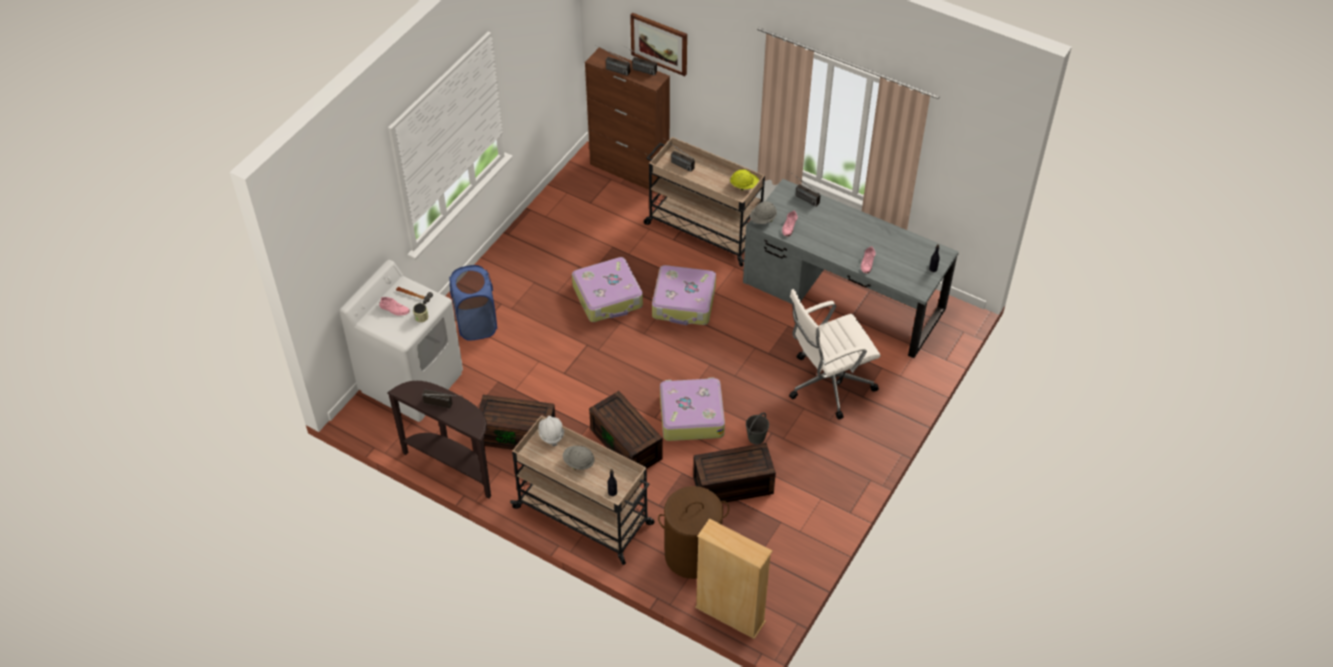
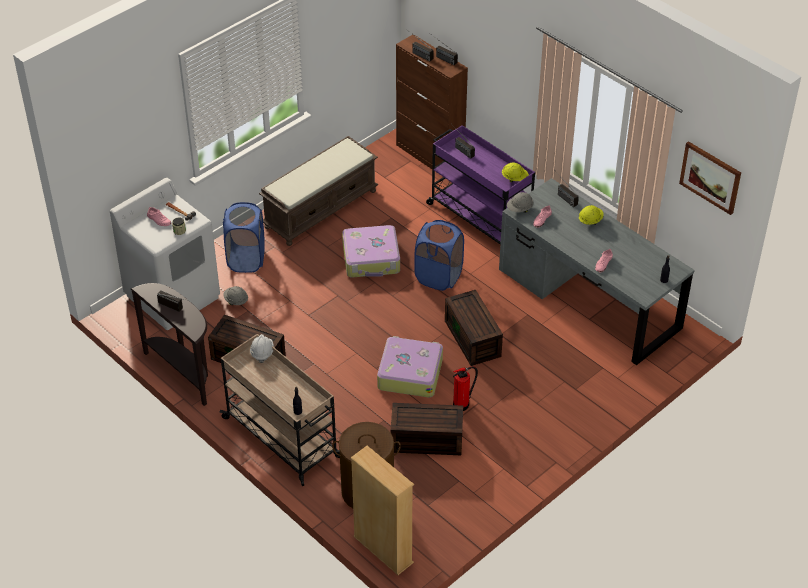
camera: 15 degrees right, 5 degrees down
(535, 251) = (320, 208): none -> brown bench
(578, 462) = (277, 381): grey hard hat -> grey hard hat (236, 301)
(627, 444) = (343, 386): brown storage box -> brown storage box (474, 339)
(659, 43) = (461, 35): picture -> picture (710, 177)
(684, 303) = (438, 277): suitcase -> blue laundry basket
(703, 229) = (479, 218): beige cart -> purple cart
(756, 437) = (462, 404): grey bucket -> fire extinguisher
(827, 383) = (546, 371): white office chair -> none
(838, 218) = (590, 221): none -> yellow hard hat

